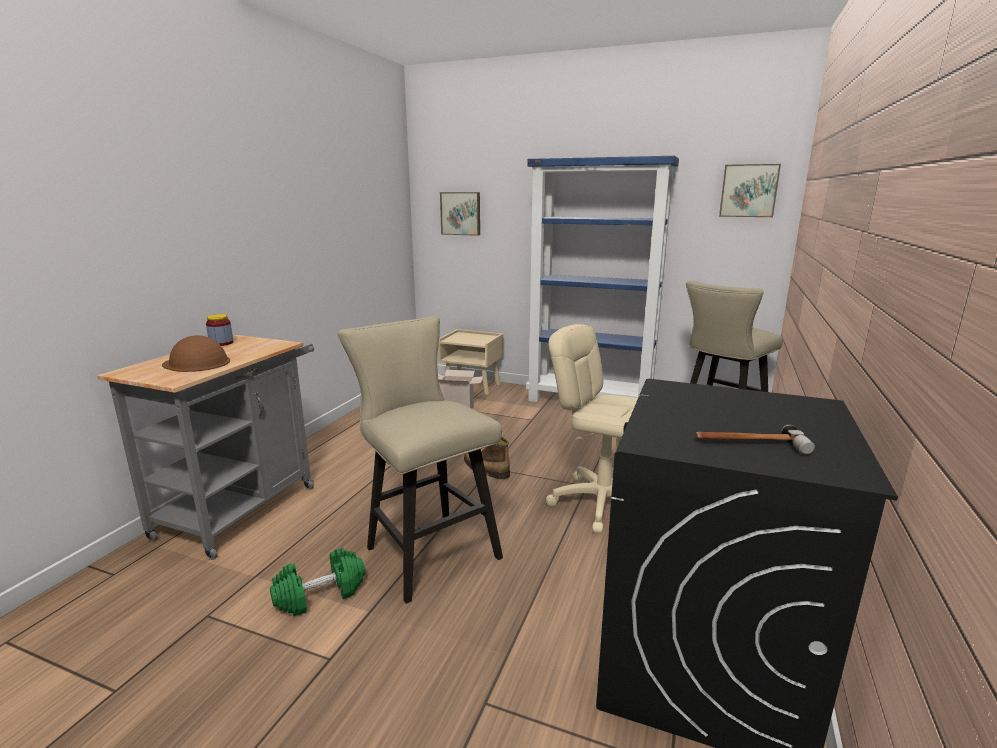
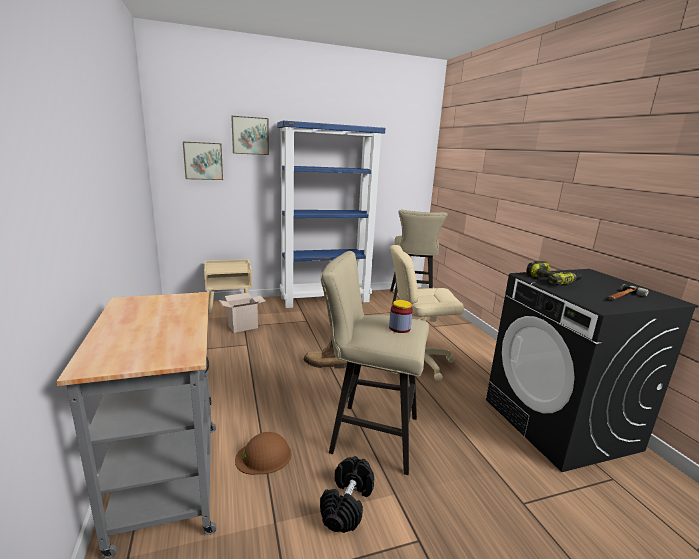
camera: 40 degrees left, 0 degrees up
(197, 363) = (155, 334): brown hard hat -> brown hard hat (264, 456)
(221, 343) = (122, 309): jar -> jar (399, 328)
(320, 594) = (347, 503): green dumbbell -> black dumbbell
(690, 398) = (552, 280): none -> power drill
(748, 191) = (410, 152): picture -> picture (250, 135)

